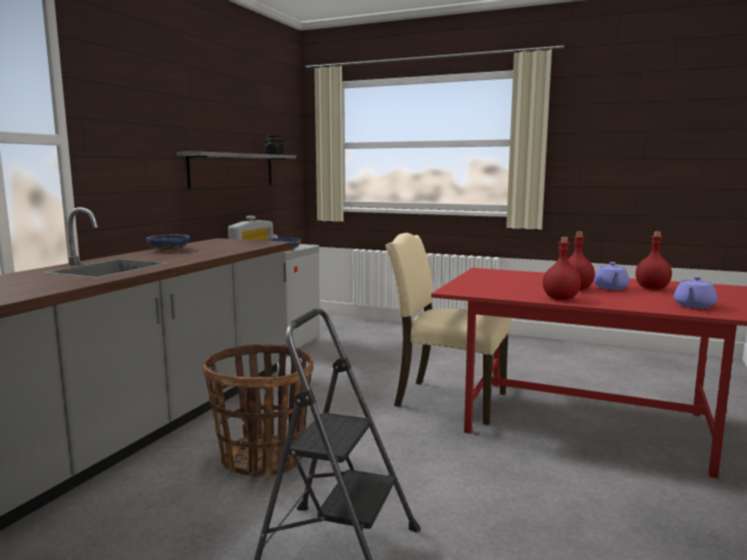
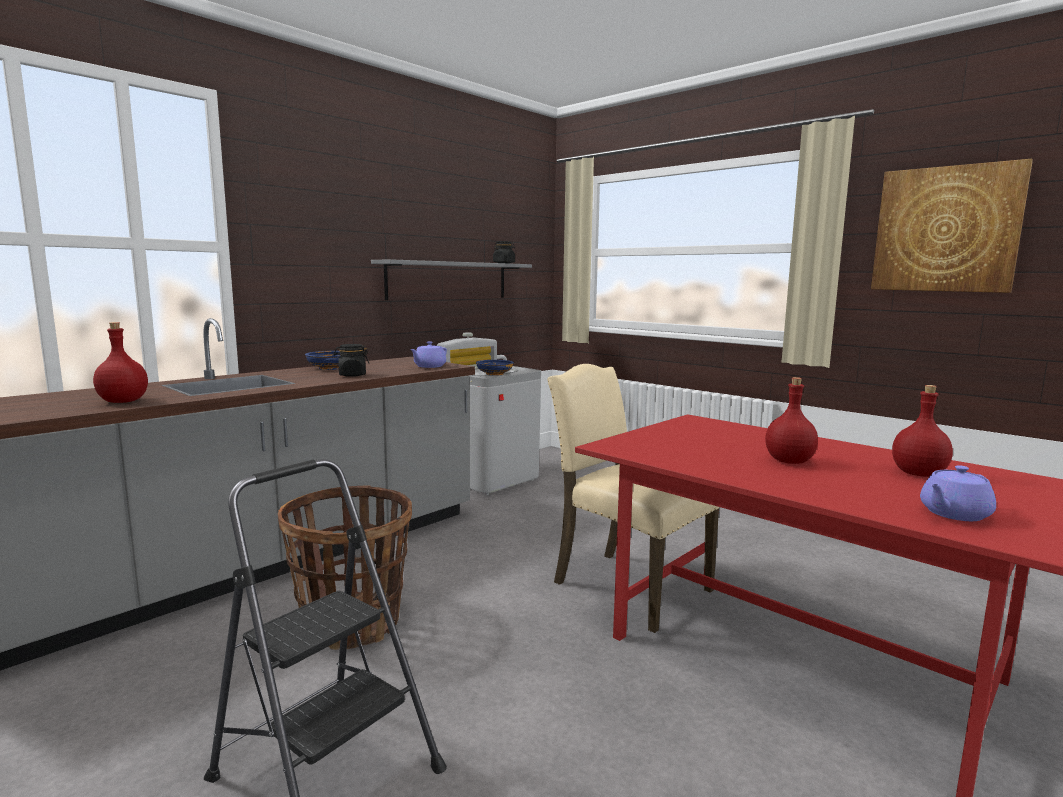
camera: 20 degrees right, 0 degrees up
(204, 254) = (352, 375): none -> black jar
(560, 299) = (741, 475): red bottle -> red bottle (122, 402)
(610, 288) = (848, 465): purple teapot -> purple teapot (429, 366)
(612, 131) = (946, 229): none -> picture

